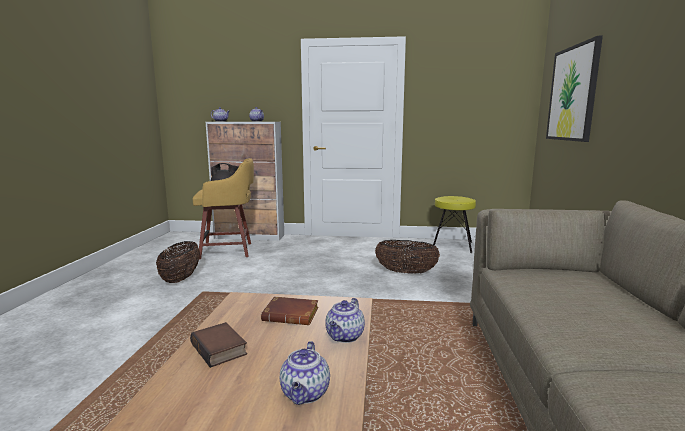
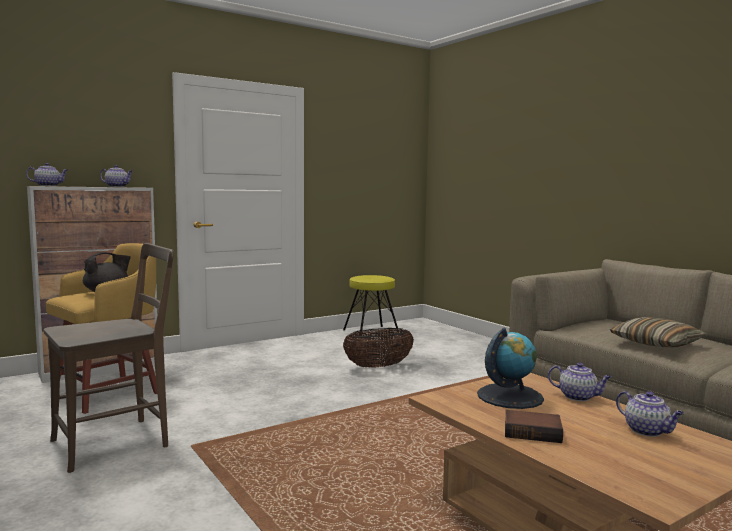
camera: 40 degrees left, 5 degrees down
(181, 279) = (117, 442): basket -> brown chair
(292, 315) = (509, 396): brown book -> globe
(345, 337) = (578, 397): teapot -> teapot turned 45 degrees counterclockwise
(568, 312) = (656, 343): none -> pillow
(572, 93) = (483, 166): picture -> none

